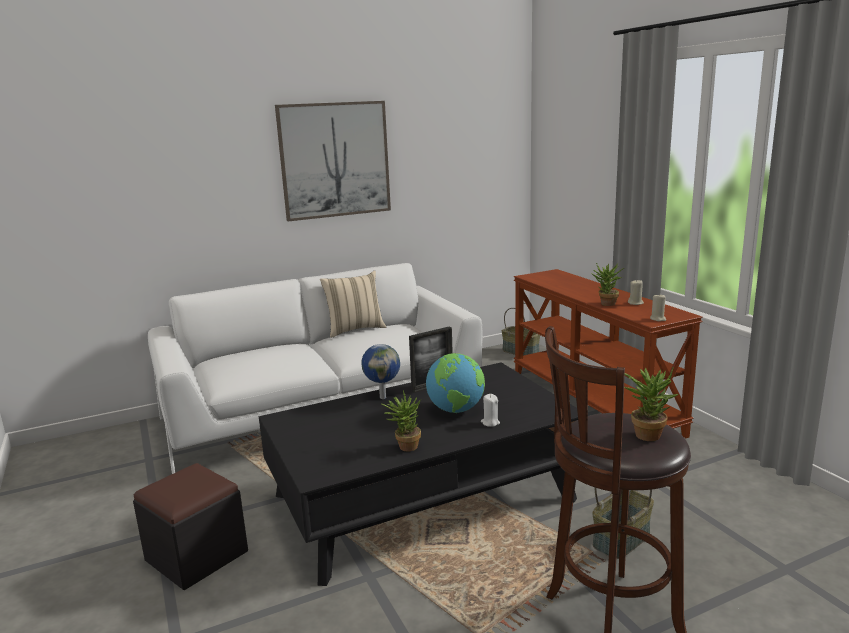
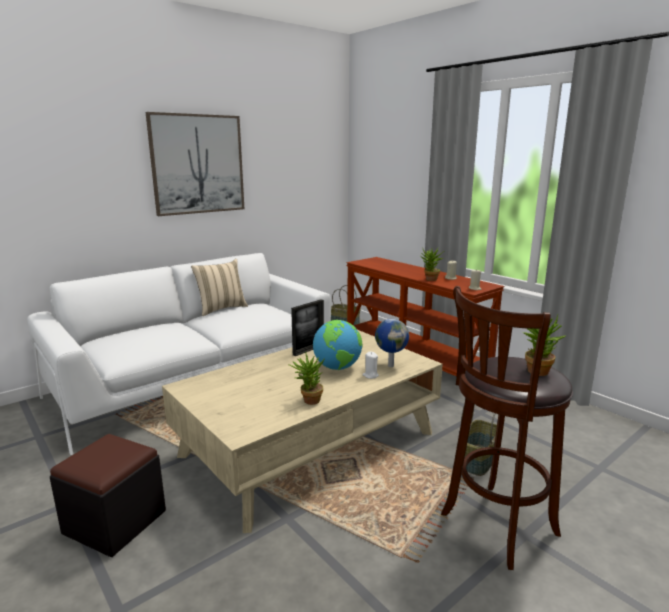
camera: 15 degrees left, 0 degrees up
(383, 397) = (270, 361): globe -> globe (390, 365)
(424, 497) = (311, 444): black coffee table -> beige coffee table

